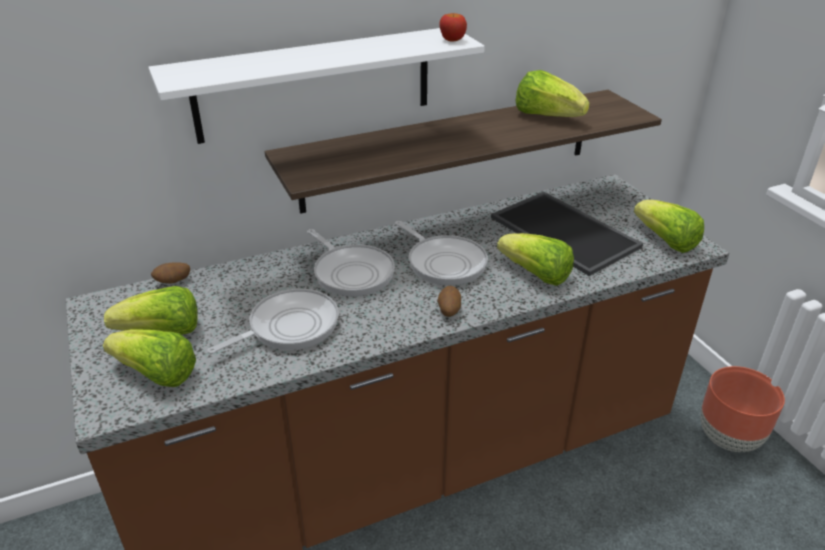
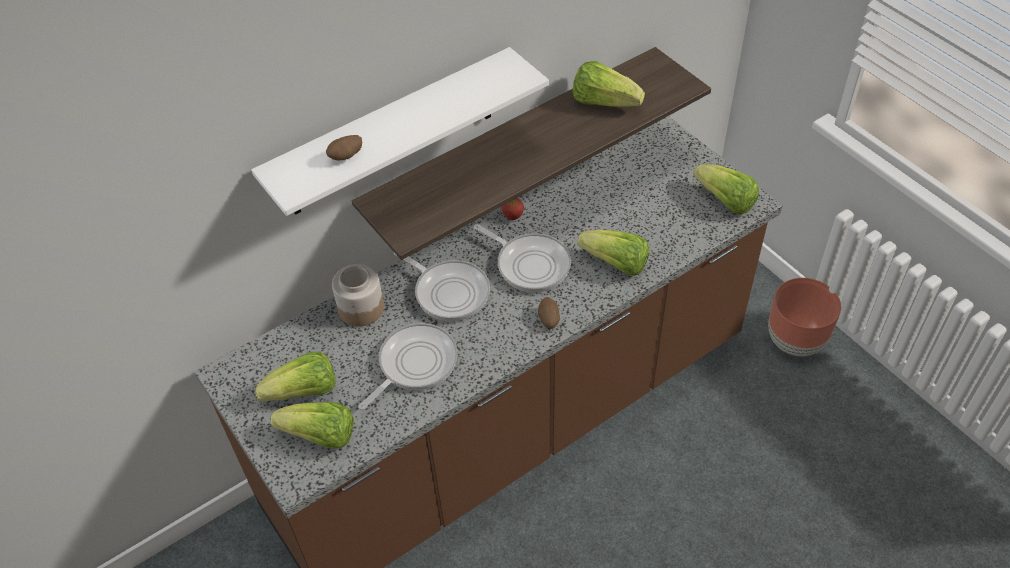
camera: 10 degrees left, 15 degrees up
(173, 282) = (287, 333): potato -> potato (346, 157)
(256, 273) = (360, 308): none -> jar
(452, 40) = (517, 75): apple -> apple (512, 216)
(566, 232) = (634, 205): tray -> none

